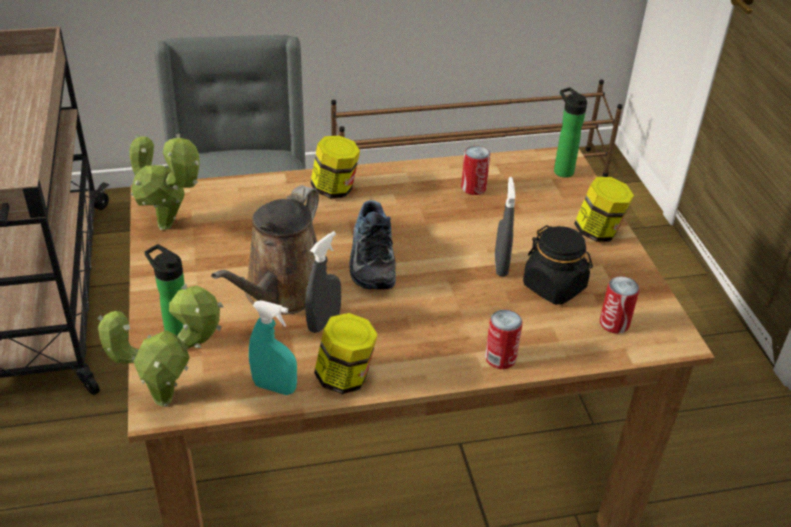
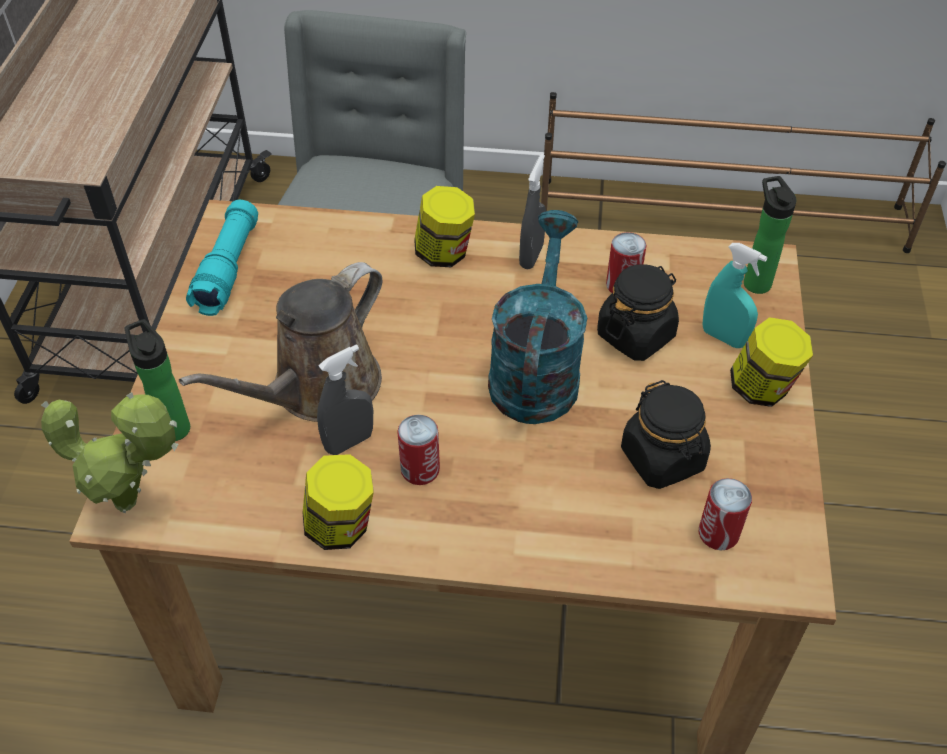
camera: 20 degrees right, 10 degrees up
(170, 227) = (228, 268): potted plant -> turquoise flashlight
(274, 387) = (254, 518): turquoise spray bottle -> turquoise spray bottle (723, 337)
(370, 259) = (443, 365): shoe -> none
(439, 250) = (536, 370): none -> turquoise watering can
(498, 216) = (636, 335): none -> black jar
(500, 358) = (543, 548): can -> can (420, 470)
(501, 265) = (606, 411): grey spray bottle -> grey spray bottle (531, 256)

